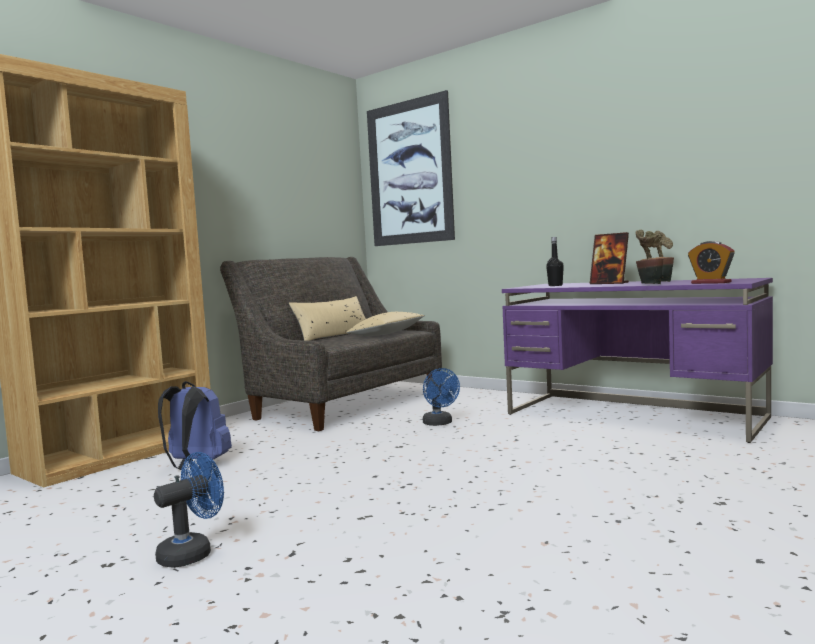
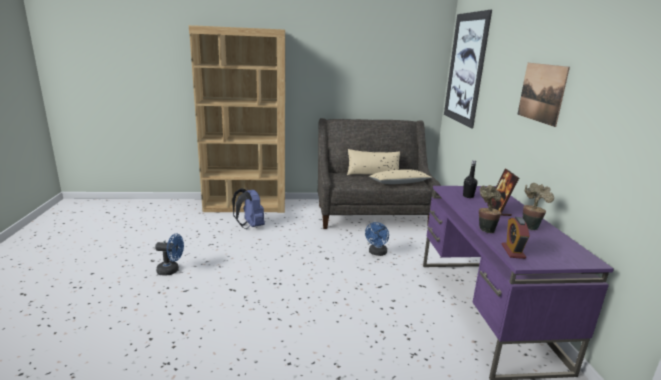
camera: 45 degrees right, 15 degrees up
(581, 155) = (541, 93): none -> picture

